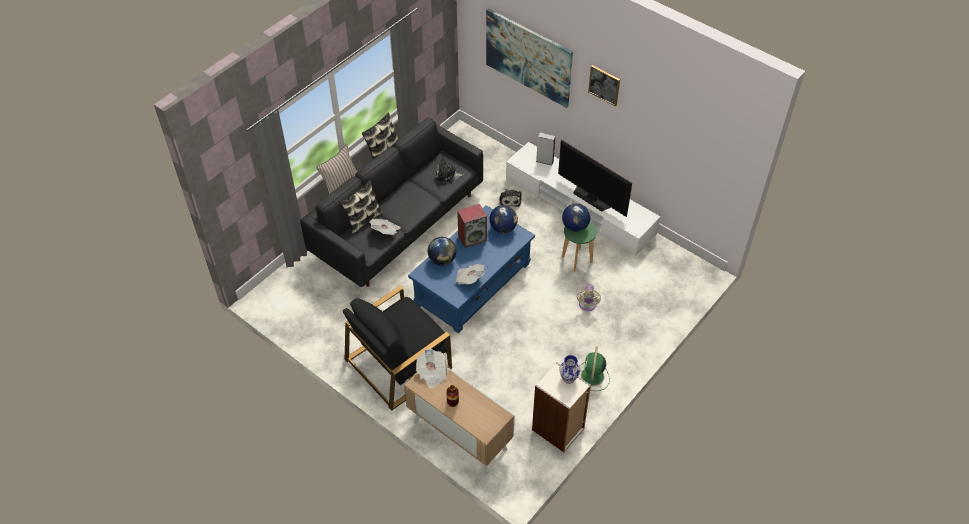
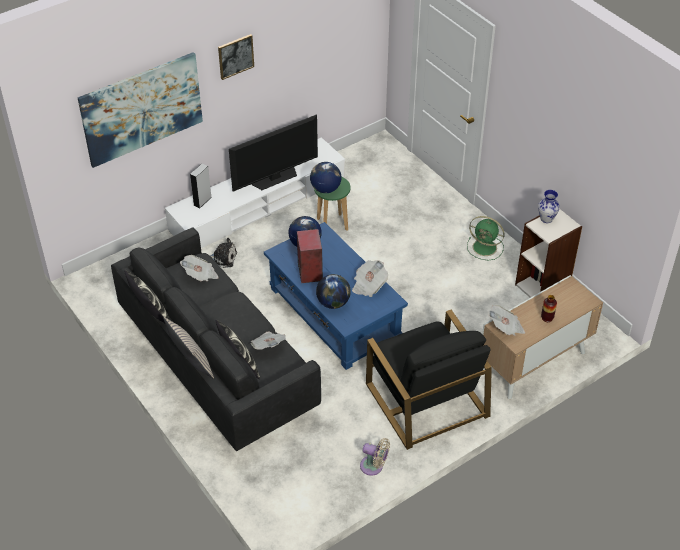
camera: 75 degrees left, 5 degrees down
(447, 175) = (200, 275): plush toy -> newspaper
(587, 305) = (396, 231): beige fan -> beige fan (374, 467)

